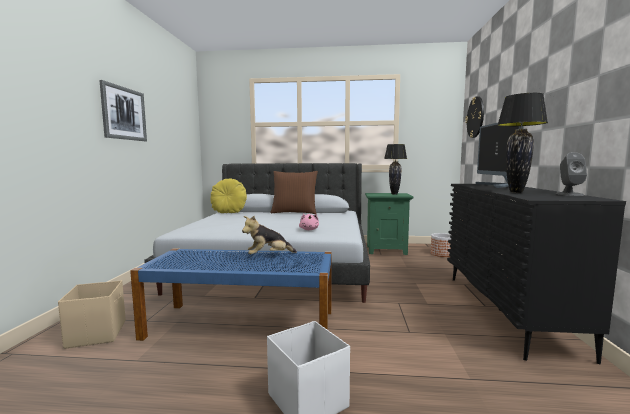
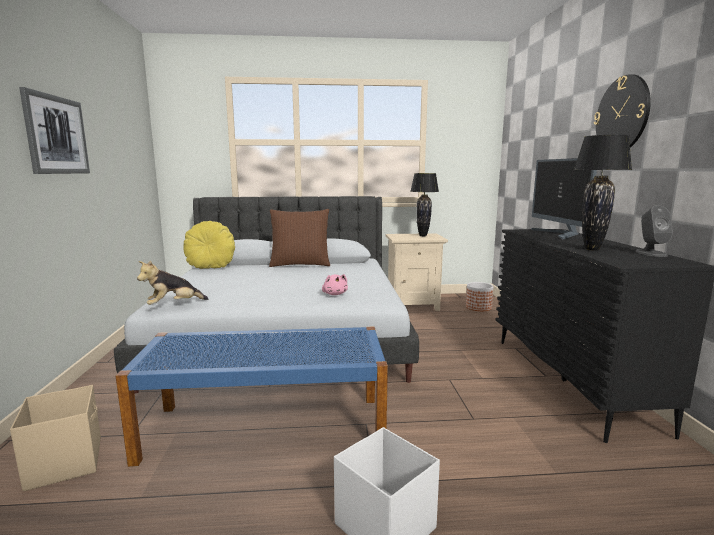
camera: 10 degrees left, 5 degrees up
(268, 256) = (298, 338): plush toy -> plush toy (173, 305)
(387, 250) = (414, 305): green nightstand -> beige nightstand
(475, 117) = (520, 141): wall clock -> wall clock (622, 115)

